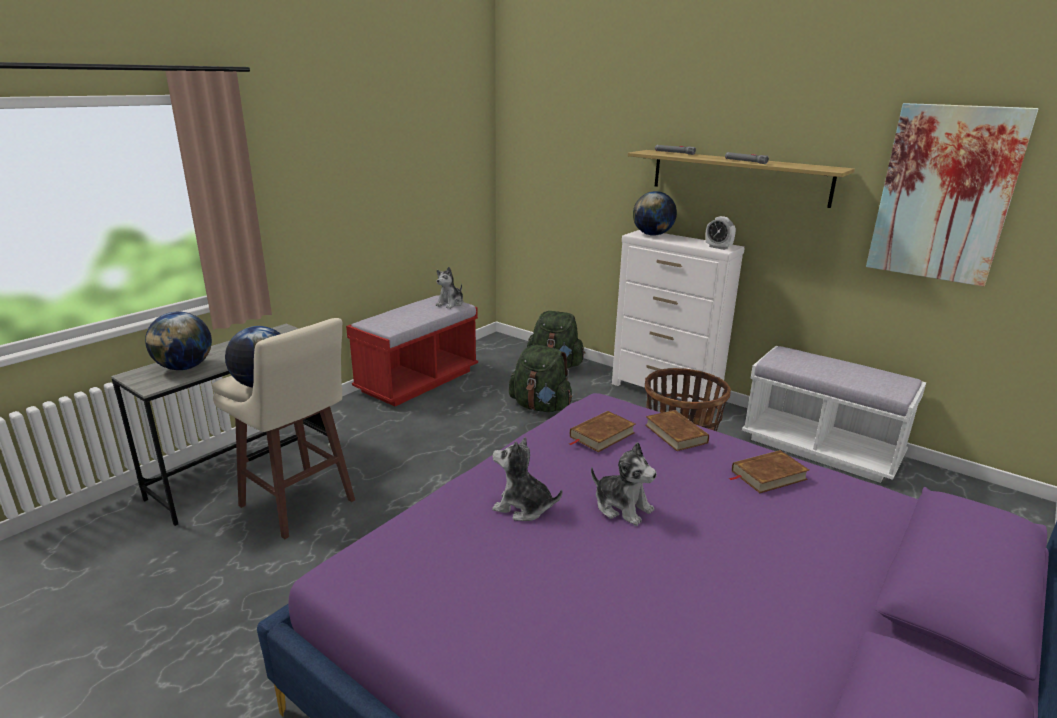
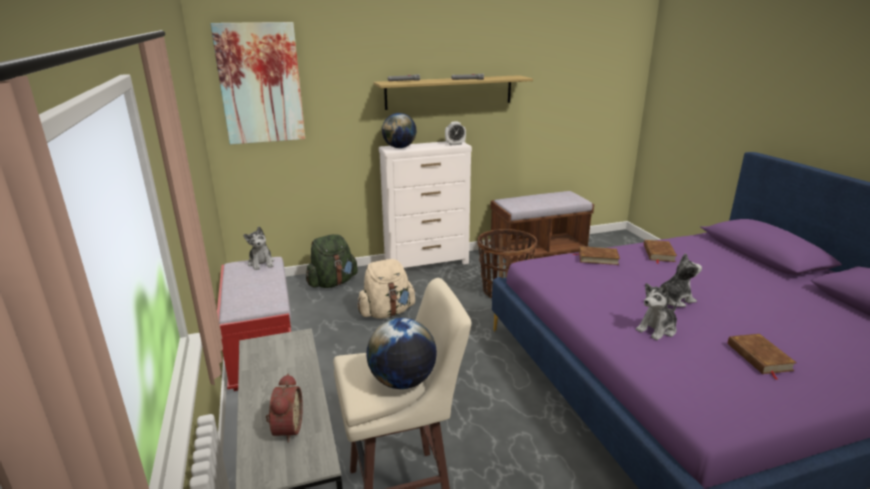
camera: 55 degrees left, 0 degrees up
(185, 367) = (286, 429): globe -> alarm clock
(540, 407) = (387, 312): green backpack -> beige backpack
(601, 435) = (587, 276): brown book -> brown book (759, 357)
(820, 448) = (538, 251): white bench -> brown bench
(944, 194) = (565, 83): picture -> picture (260, 84)

